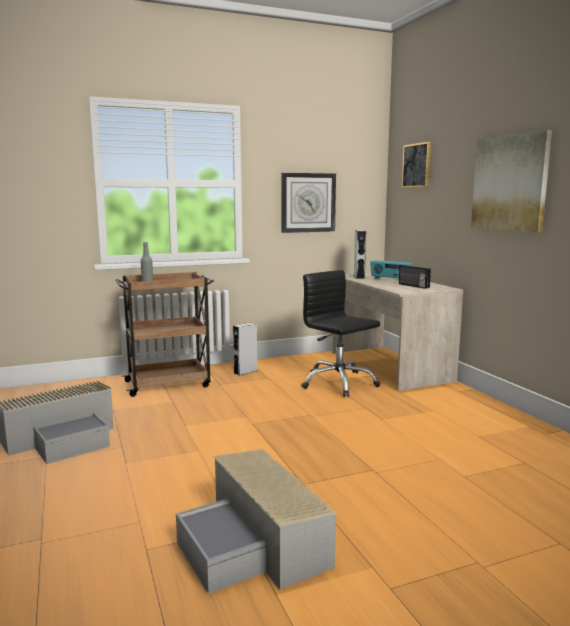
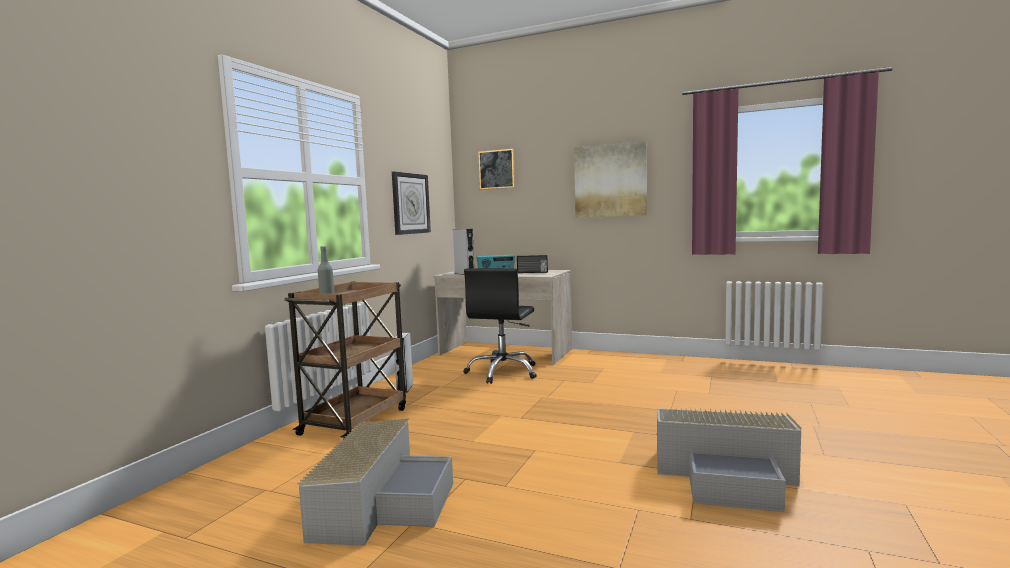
camera: 45 degrees left, 5 degrees down
(338, 383) = (503, 372): black office chair -> black office chair turned 75 degrees counterclockwise

